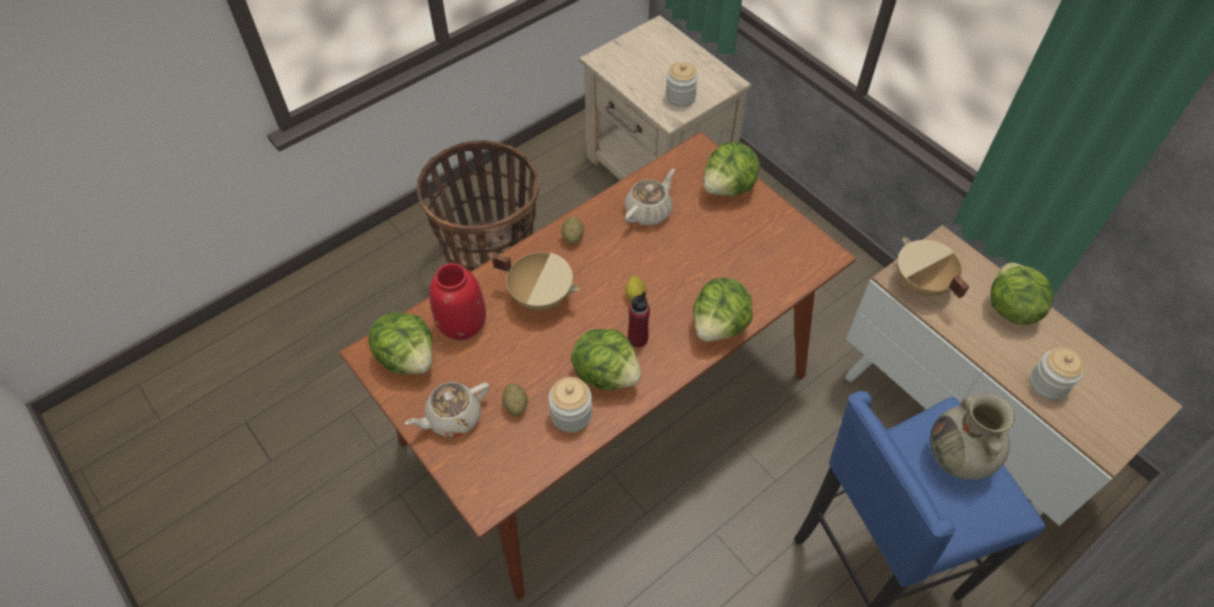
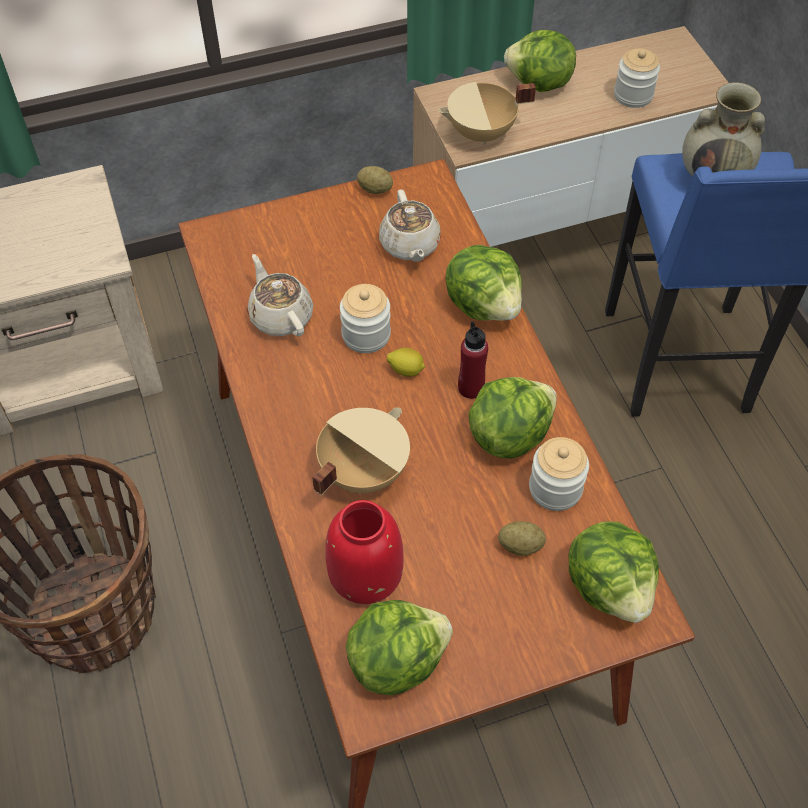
camera: 70 degrees left, 0 degrees up
(453, 417) = (514, 625): beige teapot -> beige teapot (410, 245)
(573, 237) = (281, 408): potato -> potato (375, 189)
(680, 97) = (76, 238): jar -> jar (366, 335)
(728, 187) = (286, 228): lettuce -> lettuce (609, 586)

